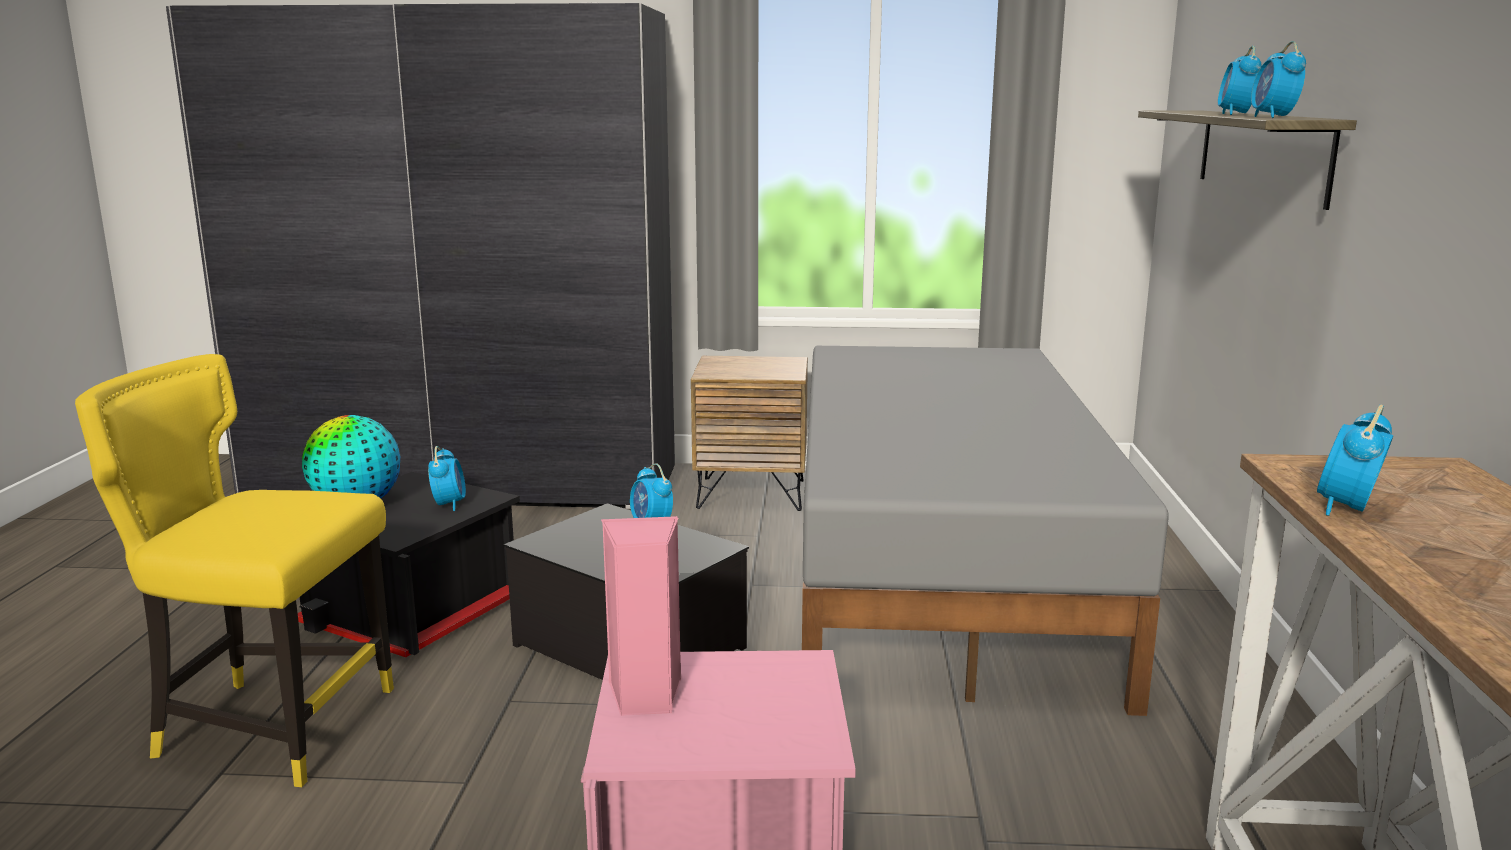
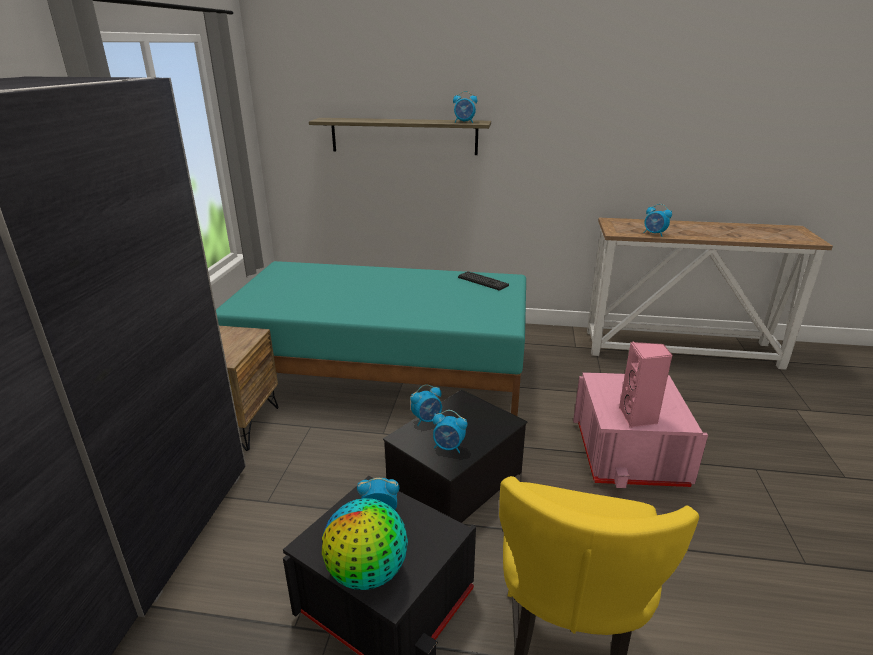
camera: 85 degrees left, 10 degrees up
(942, 570) = (382, 372): grey bed -> turquoise bed
(1073, 469) = (483, 281): none -> keyboard
(1235, 114) = (415, 121): alarm clock -> alarm clock (448, 447)

